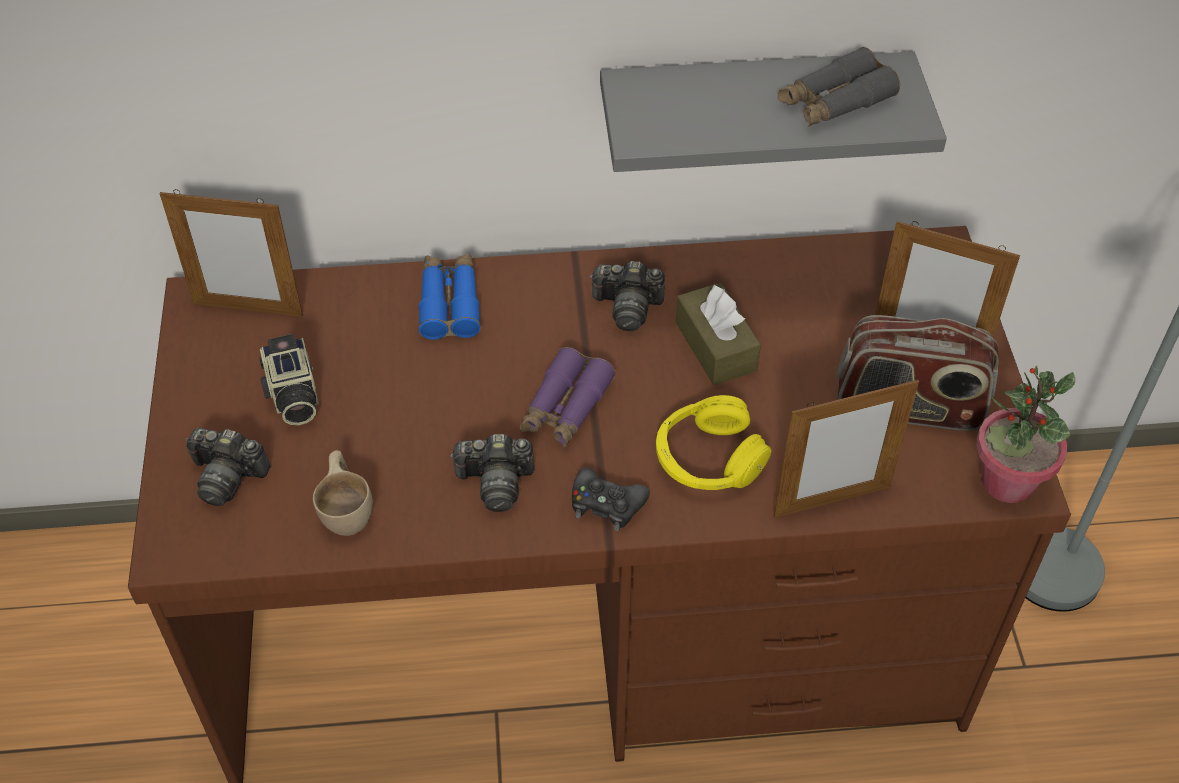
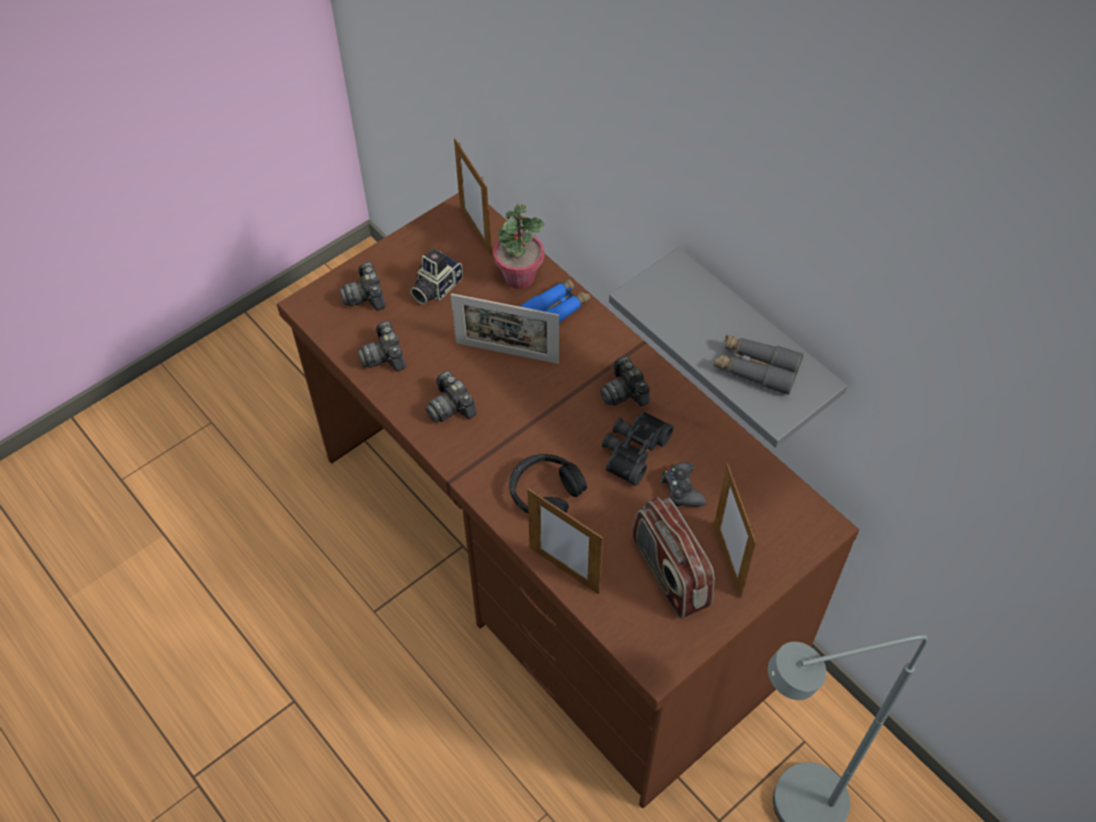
camera: 55 degrees right, 5 degrees up
(347, 509) = (384, 356): beige cup -> camera
(467, 381) = (507, 352): none -> picture frame
(565, 407) = (526, 407): purple binoculars -> none
(606, 504) = (475, 464): black game controller -> black game controller (681, 490)
(708, 459) = (545, 493): yellow headphones -> black headphones
(715, 346) = (632, 450): brown tissue box -> black binoculars
(1006, 482) = (653, 655): potted plant -> potted plant (519, 277)

